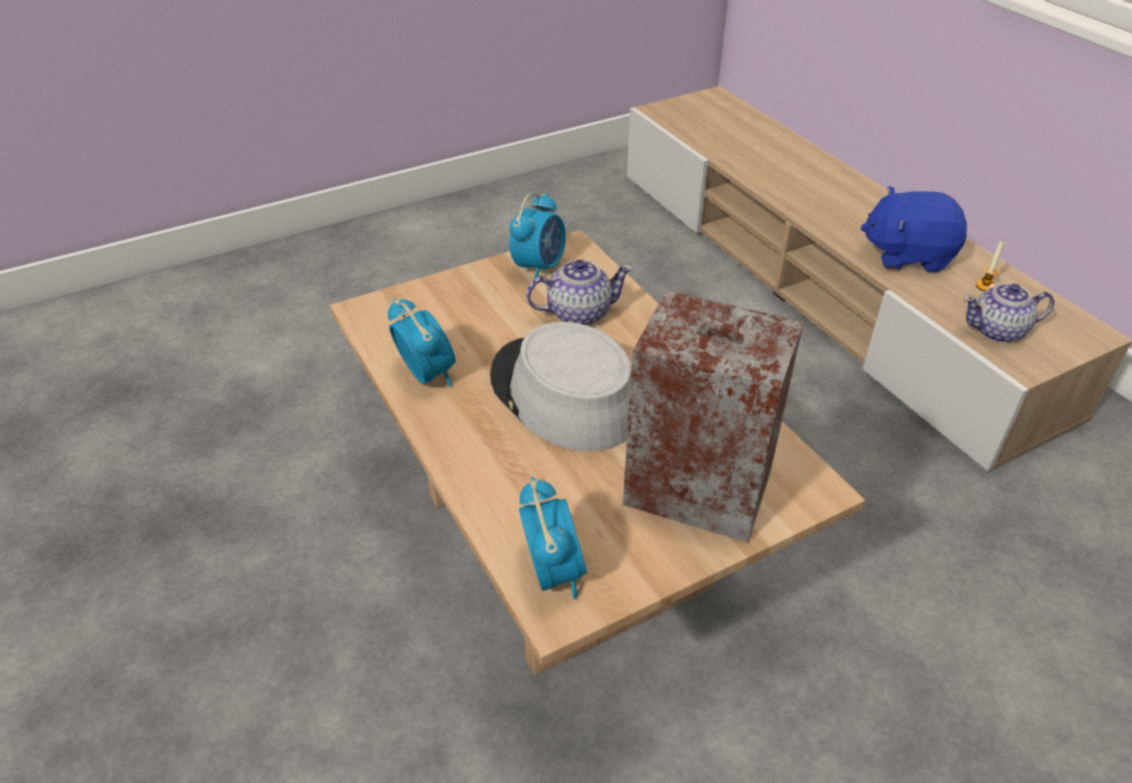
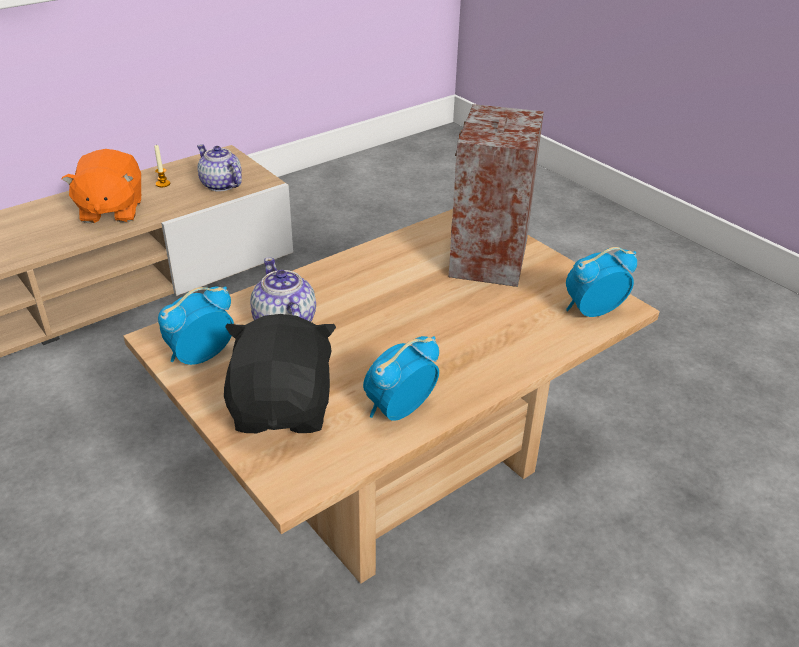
camera: 100 degrees left, 5 degrees down
(454, 309) = (283, 408): none -> black plush toy
(539, 267) = (200, 356): alarm clock -> alarm clock turned 60 degrees counterclockwise
(562, 395) = (407, 323): grey hat -> none
(907, 255) = (111, 211): blue plush toy -> orange plush toy
(998, 331) = (221, 185): teapot -> teapot turned 150 degrees clockwise

